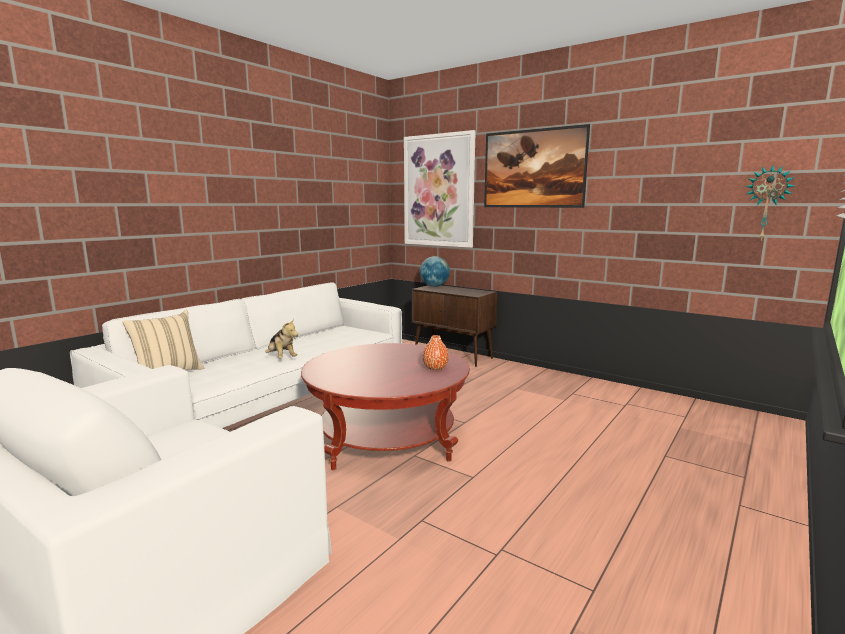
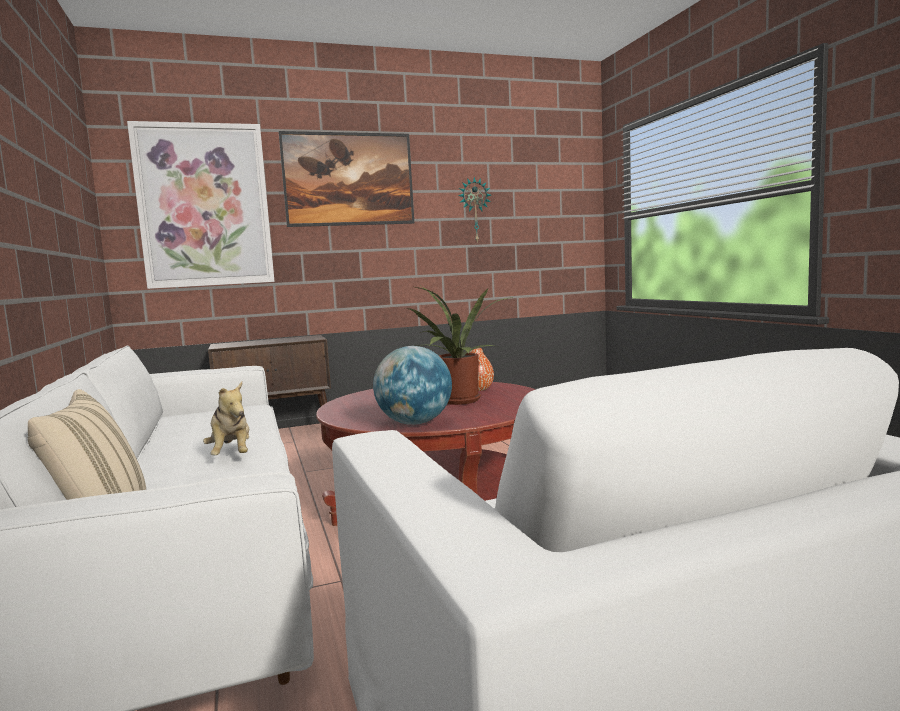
camera: 55 degrees left, 5 degrees down
(281, 358) = (232, 455): plush toy -> plush toy turned 75 degrees clockwise
(390, 371) = (458, 401): none -> potted plant
(434, 286) = (226, 344): globe -> globe (415, 423)
(767, 203) = (560, 215): wall clock -> wall clock (474, 210)

